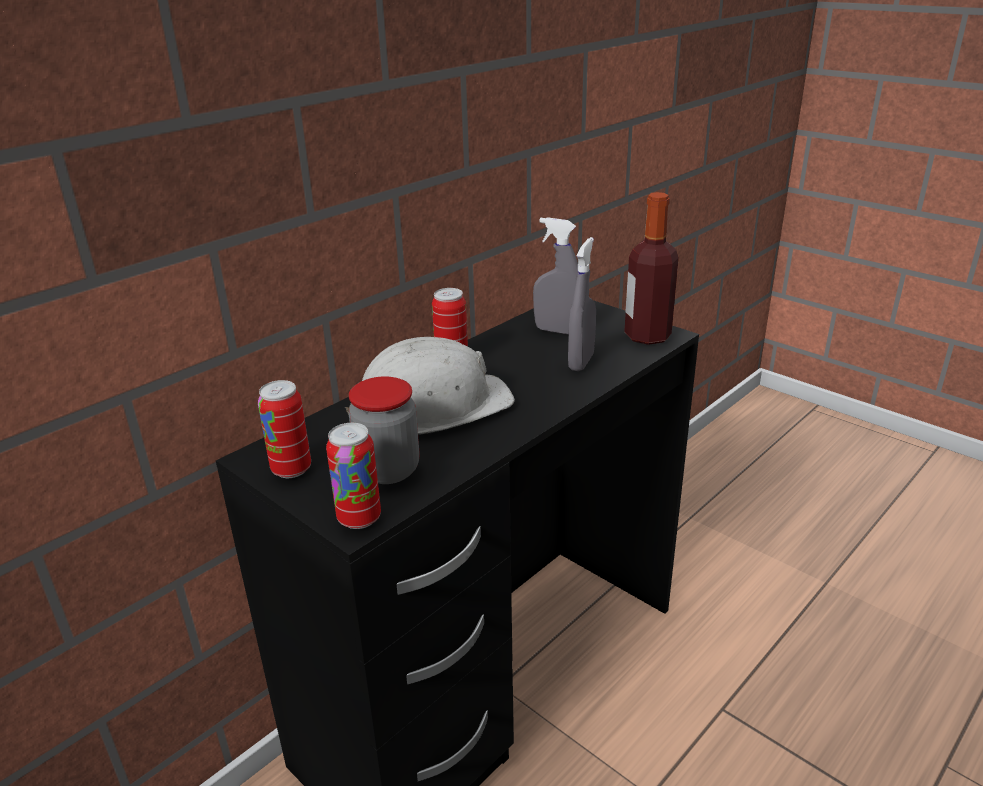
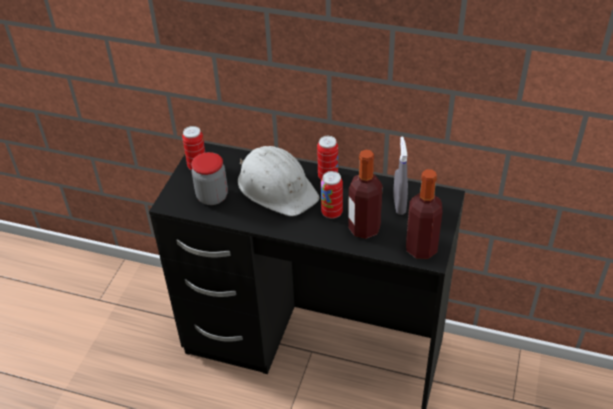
camera: 65 degrees right, 15 degrees up
(359, 518) = (172, 203): can -> can (332, 212)
(581, 362) = (364, 228): grey spray bottle -> bottle

